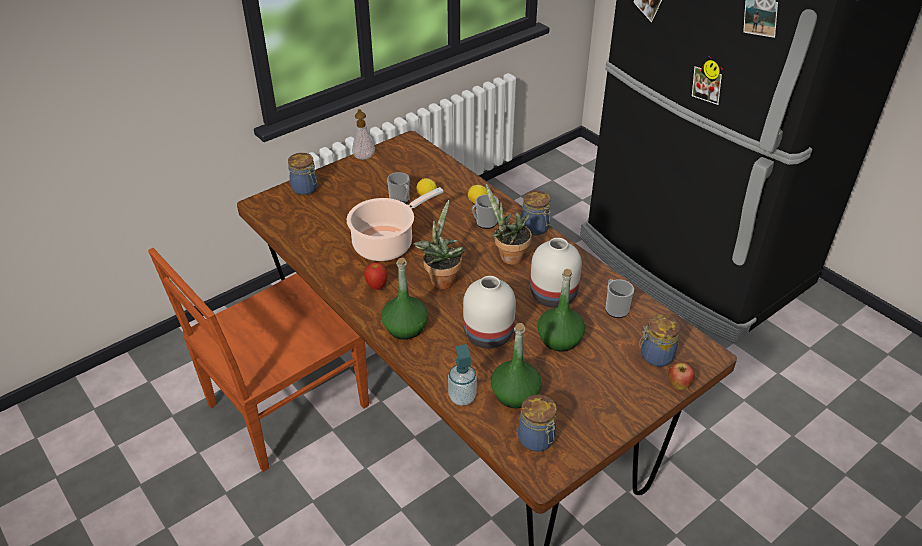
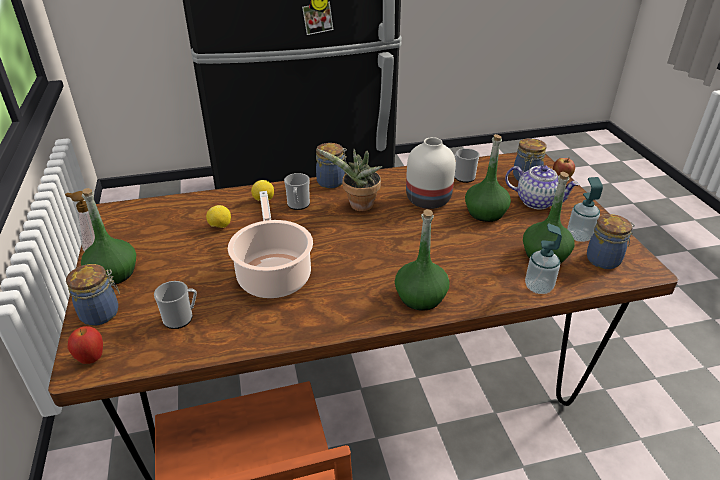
camera: 65 degrees left, 5 degrees down
(345, 175) = (114, 273): none -> green bottle
(377, 286) = (341, 300): apple -> apple (91, 359)
(401, 200) = (209, 245): mug -> mug (181, 318)
(441, 279) = (361, 253): potted plant -> none
(487, 334) = (459, 248): white vase -> none
(567, 415) = (579, 236): none -> soap dispenser
(611, 373) = (537, 201): none -> teapot

